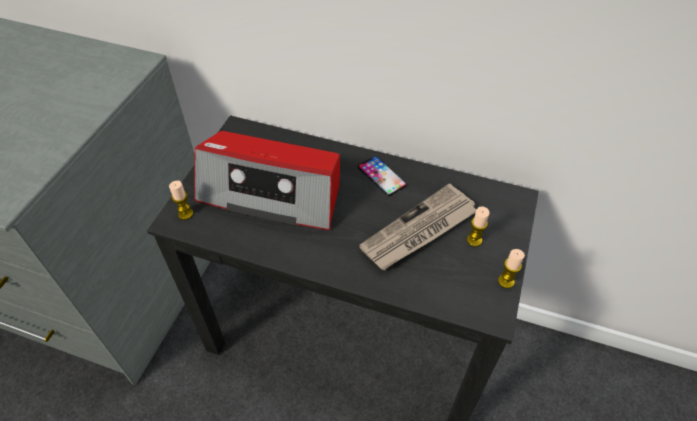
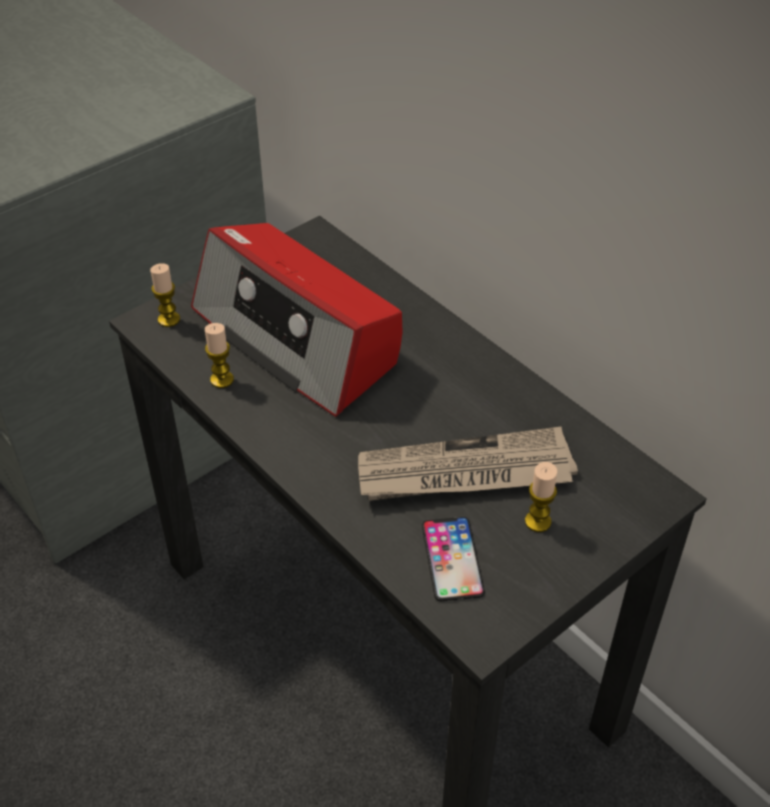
camera: 30 degrees right, 5 degrees down
(381, 176) = (469, 377): phone -> phone (452, 559)
(506, 281) = (540, 598): candle -> candle (222, 379)

